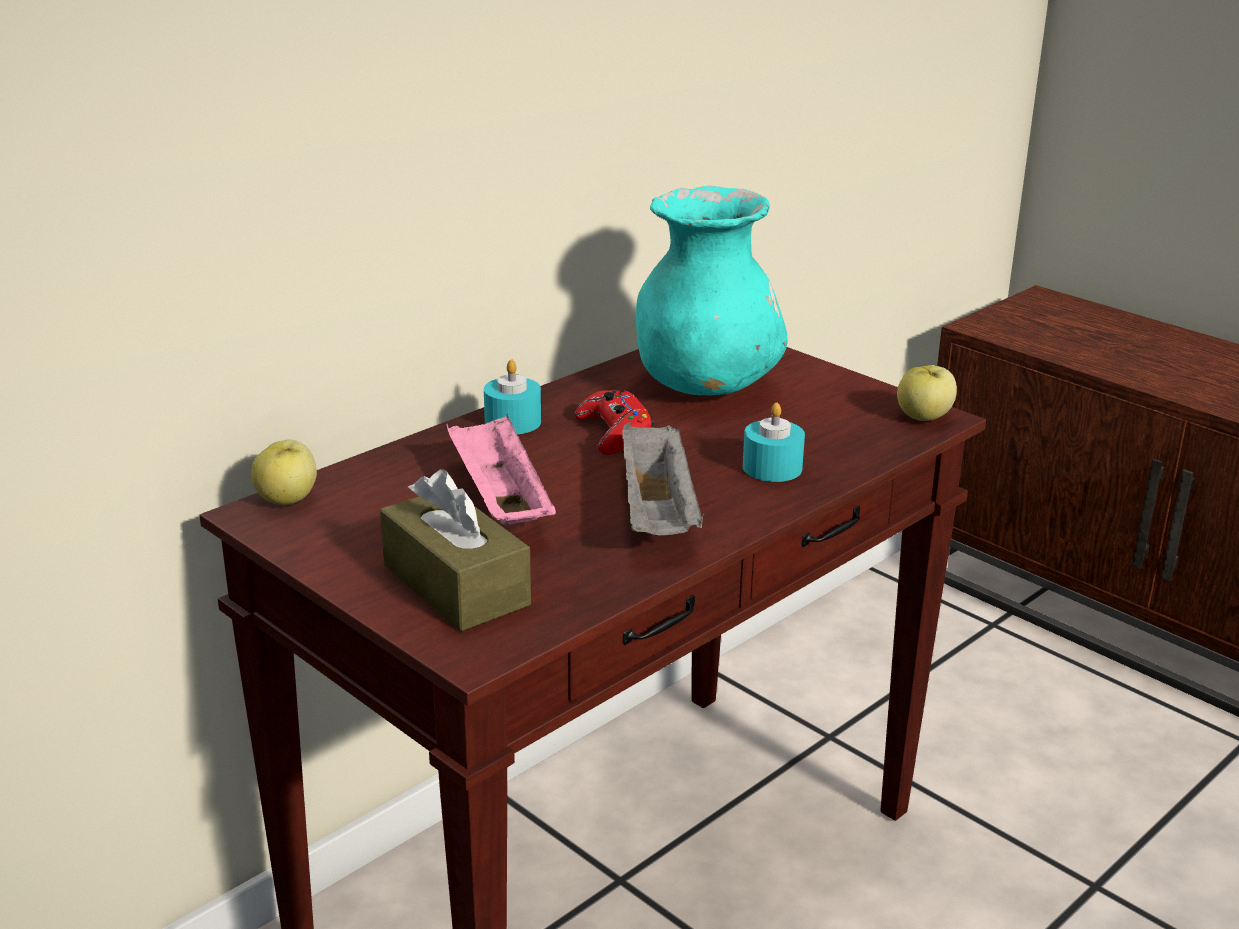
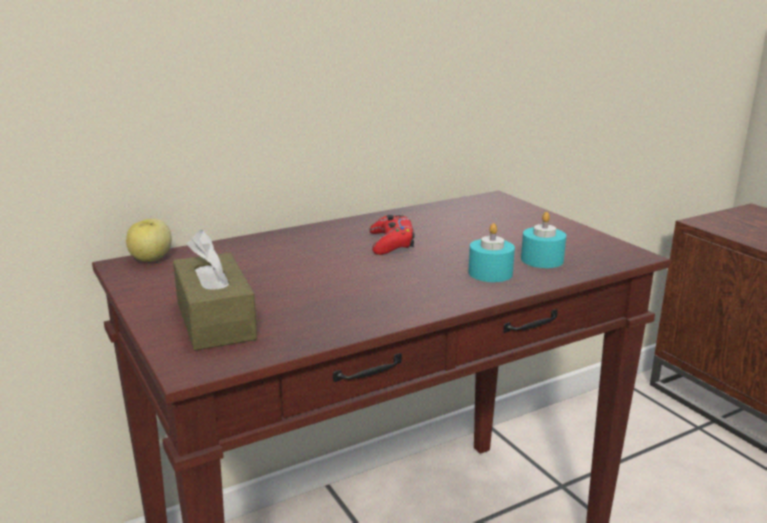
camera: 15 degrees right, 5 degrees down
(499, 500) = (285, 273): pink tray -> none
(513, 422) = (328, 231): turquoise candle -> turquoise candle (542, 260)
(658, 514) = (389, 292): grey tray -> none
(705, 387) = (470, 223): turquoise vase -> none
(924, 417) = (621, 254): apple -> none

